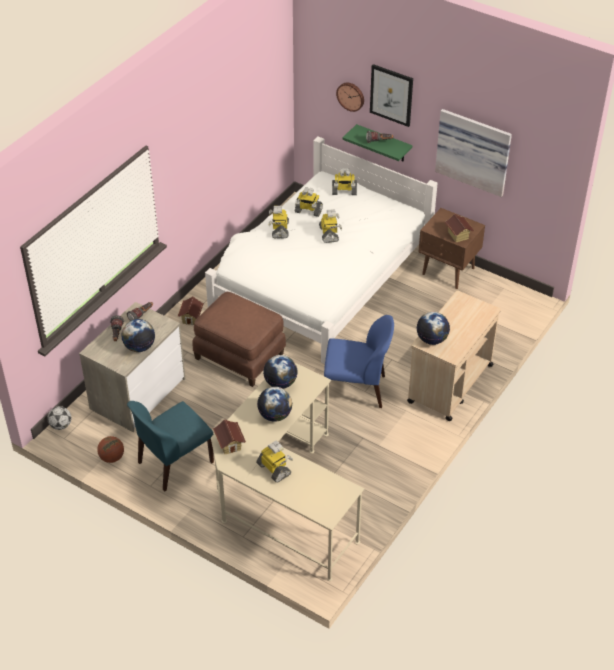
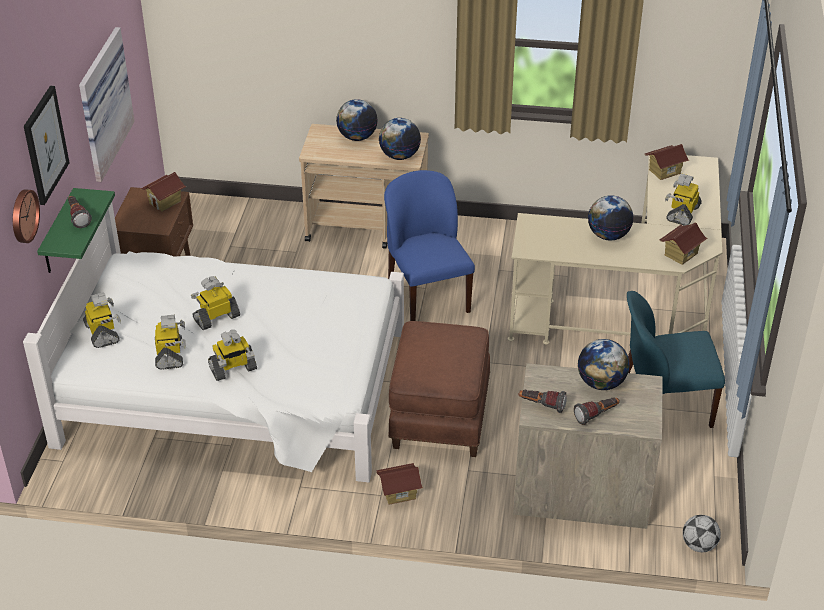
camera: 115 degrees left, 5 degrees down
(112, 458) = (703, 467): basketball -> none
(174, 463) = (662, 406): blue chair -> blue chair turned 150 degrees clockwise
(280, 383) = (556, 246): globe -> globe (357, 137)
(332, 485) = (664, 171): none -> toy house

